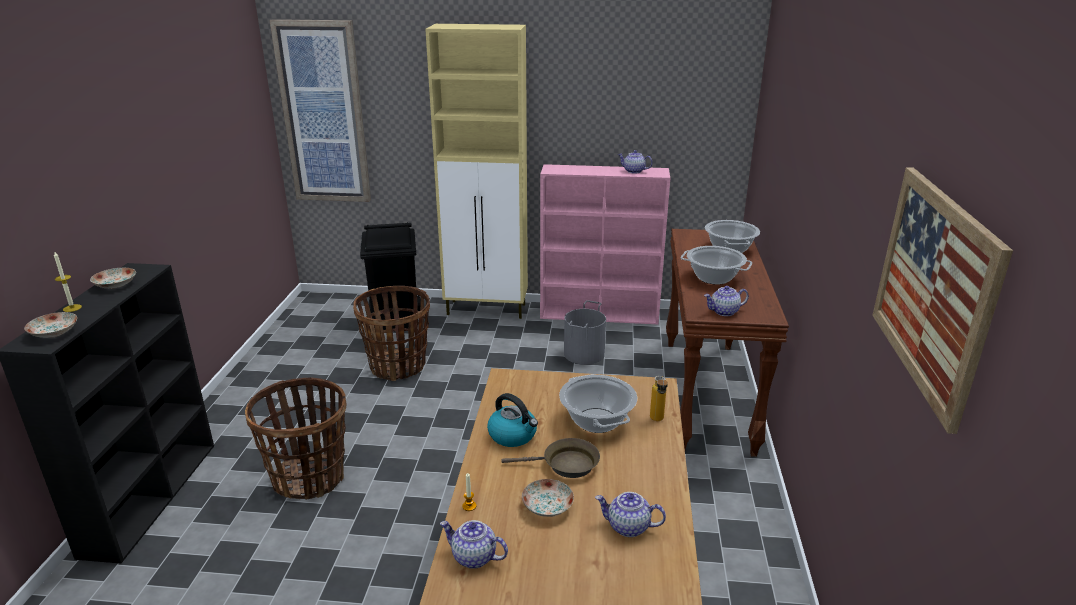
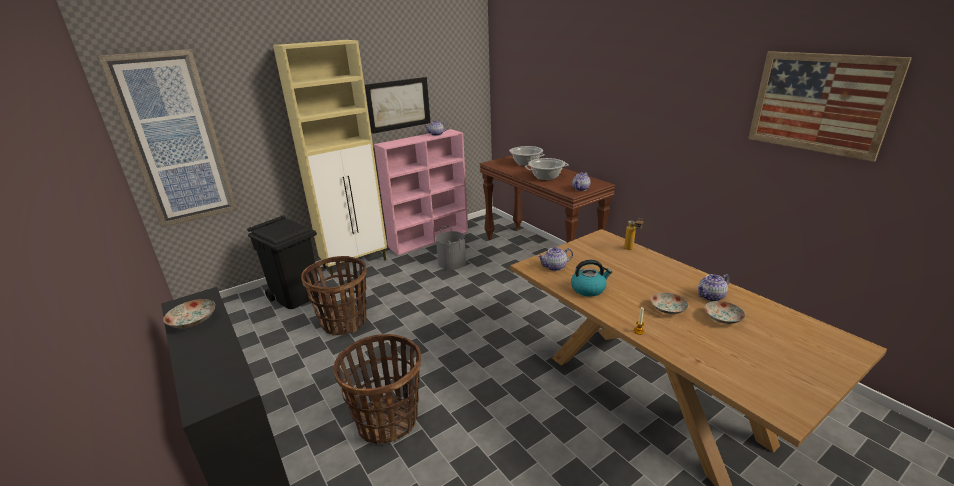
camera: 40 degrees left, 0 degrees up
(53, 333) = (219, 380): plate -> plate (722, 318)
(72, 308) = (188, 356): candle -> none
(473, 557) = (688, 351): teapot -> teapot (554, 267)
(566, 465) = (637, 287): brown frying pan -> none
(591, 118) = (398, 104): none -> picture
(597, 421) = (609, 262): cooking pot -> none

